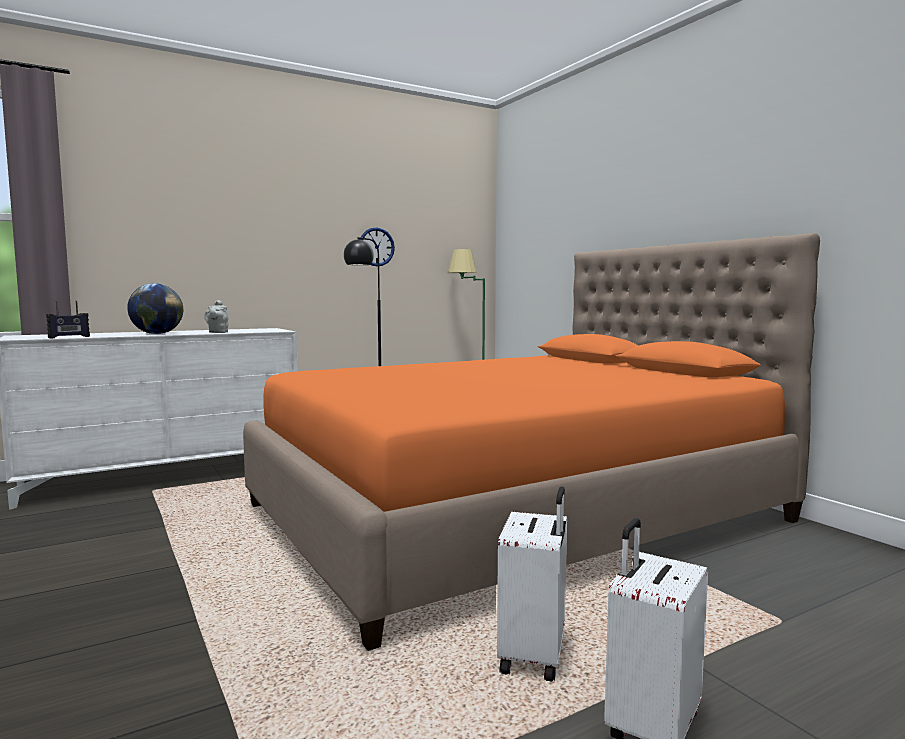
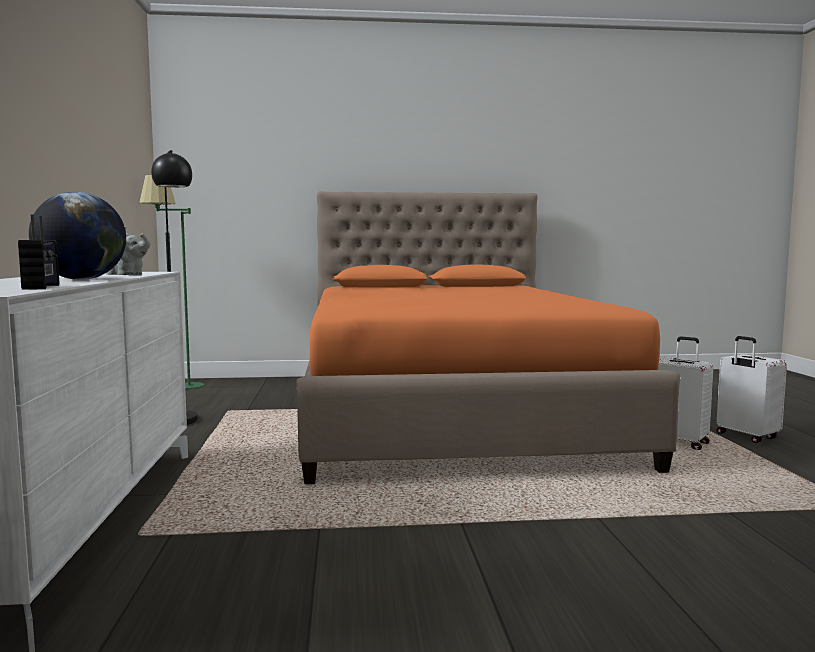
camera: 65 degrees left, 0 degrees up
(376, 247) = (100, 162): wall clock -> none

